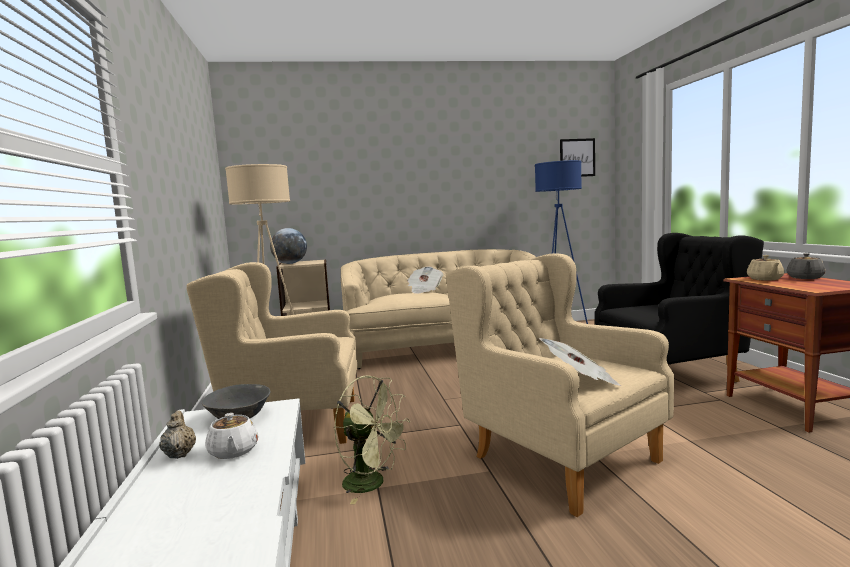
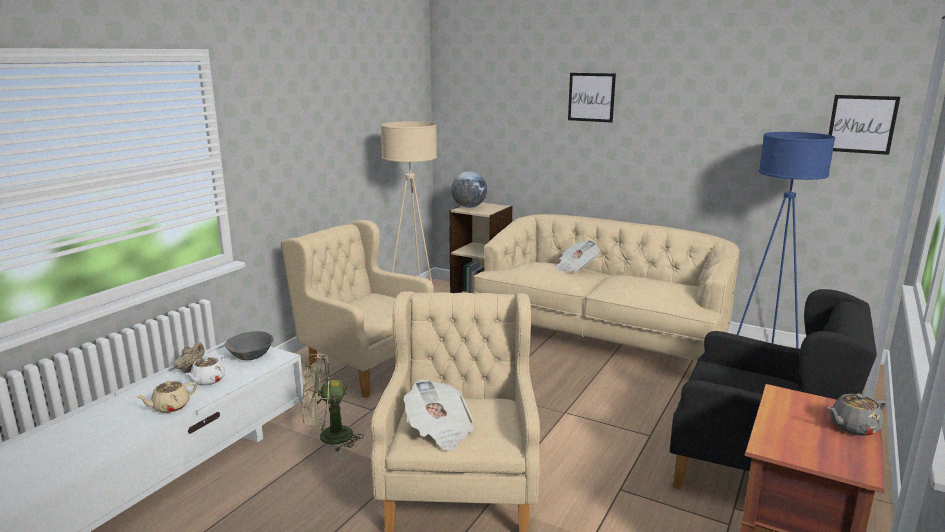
camera: 40 degrees right, 10 degrees up
(372, 484) = (328, 438): green fan -> green fan turned 90 degrees clockwise
(389, 152) = (591, 97): none -> picture
(765, 279) = (797, 406): beige teapot -> beige teapot (170, 407)

